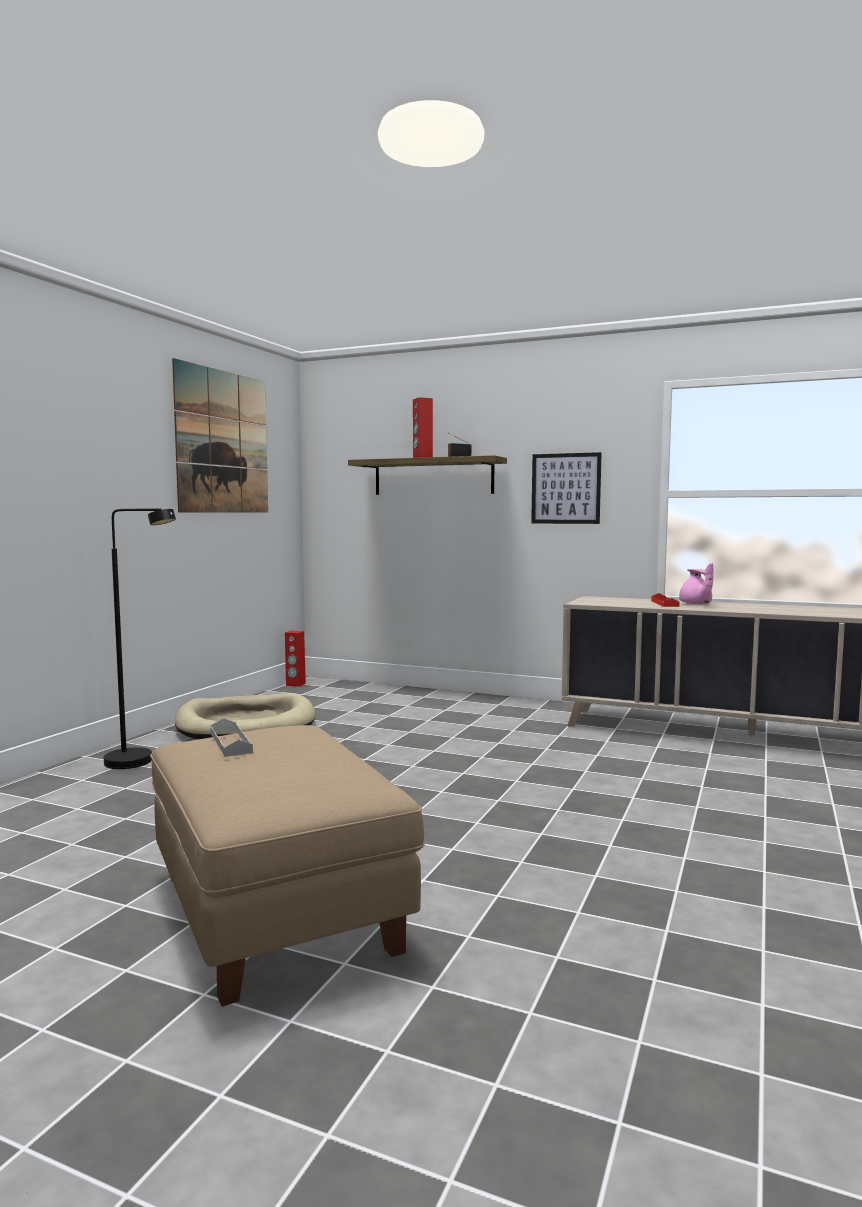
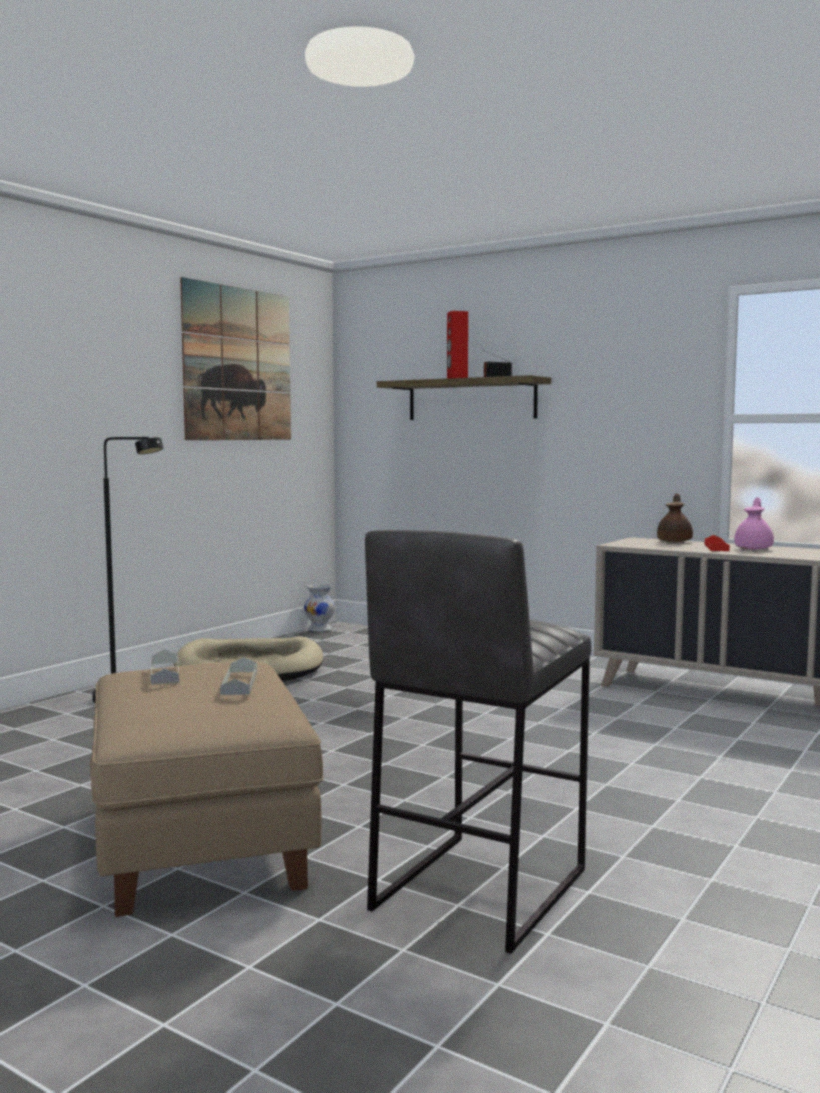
camera: 10 degrees right, 0 degrees up
(295, 684) = (320, 629): red speaker -> white vase
(314, 749) = (239, 682): none -> grey tray
(565, 488) = (616, 412): picture -> none
(566, 937) = (477, 889): none -> grey stool
(624, 599) = (675, 541): none -> brown teapot
(696, 604) = (754, 548): pink teapot -> pink teapot turned 150 degrees counterclockwise

